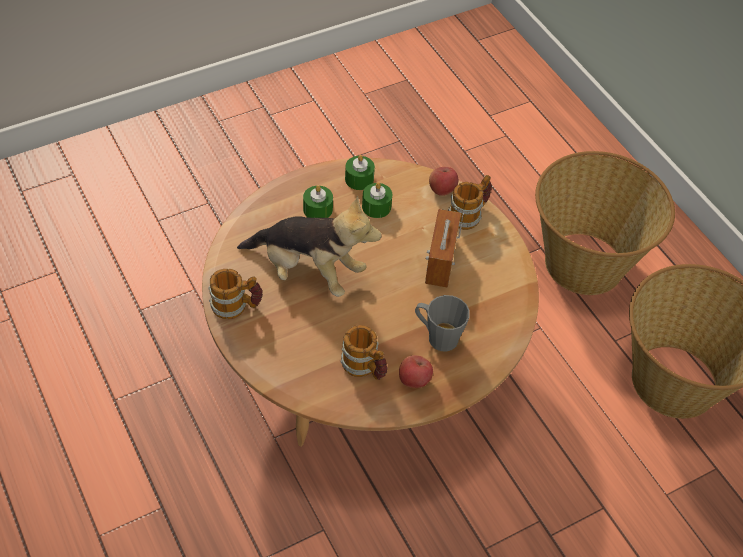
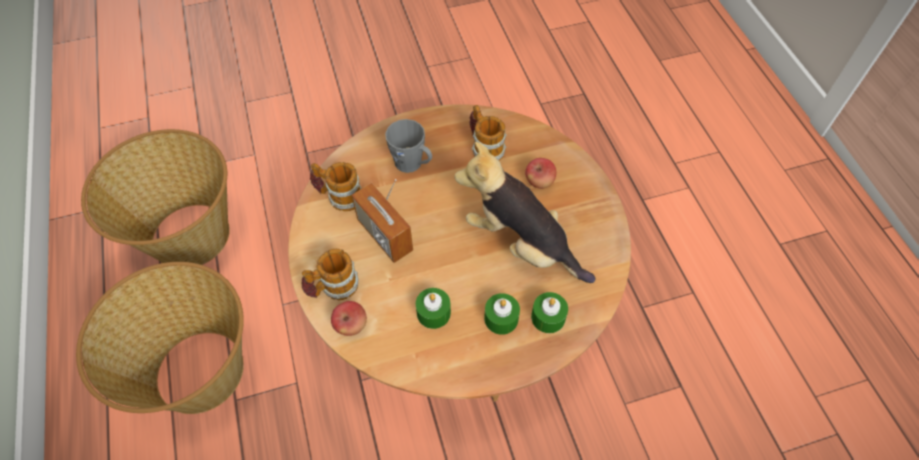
camera: 165 degrees left, 5 degrees up
(236, 306) = (596, 217): mug -> mug (339, 196)
(359, 179) = (444, 355): green candle -> green candle (548, 317)
(414, 380) = (444, 132): apple -> apple (539, 182)
(440, 262) = (385, 235): radio -> radio turned 120 degrees clockwise

